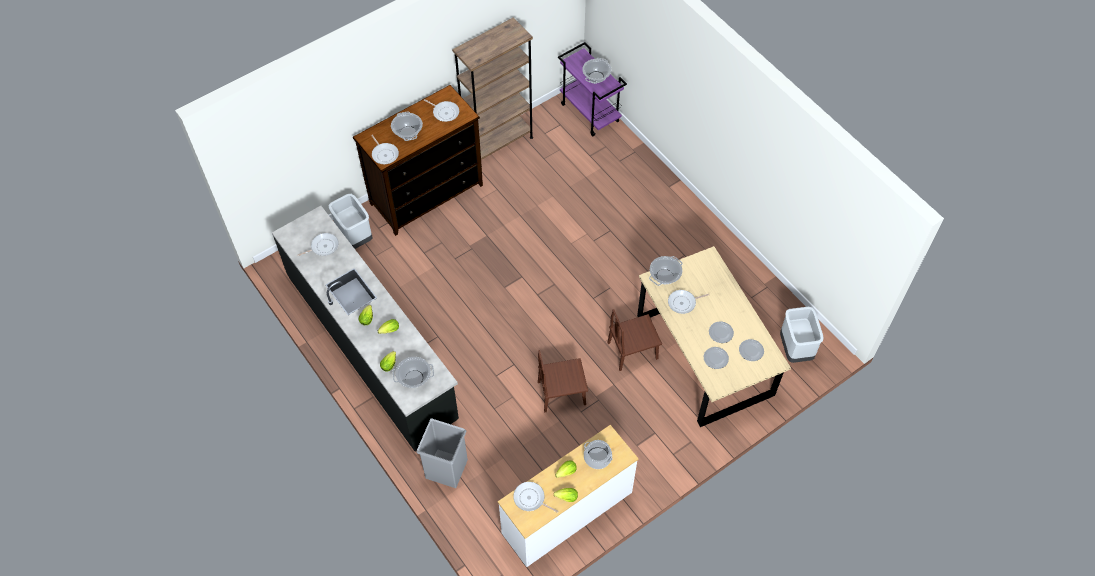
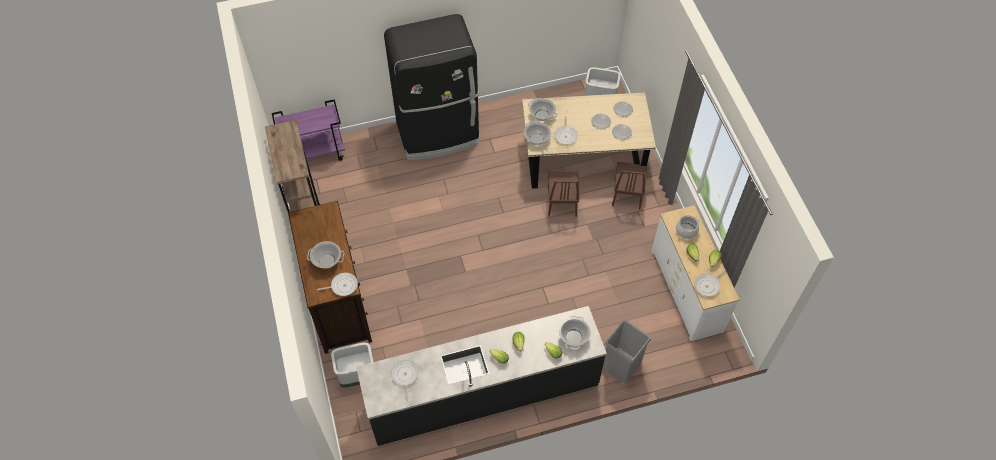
camera: 70 degrees left, 0 degrees up
(445, 112) = (319, 225): frying pan -> none
(561, 393) = (581, 261): brown chair -> brown chair (627, 193)
(596, 77) = (312, 119): cooking pot -> cooking pot (541, 115)
(667, 206) = (438, 134): none -> black fridge

